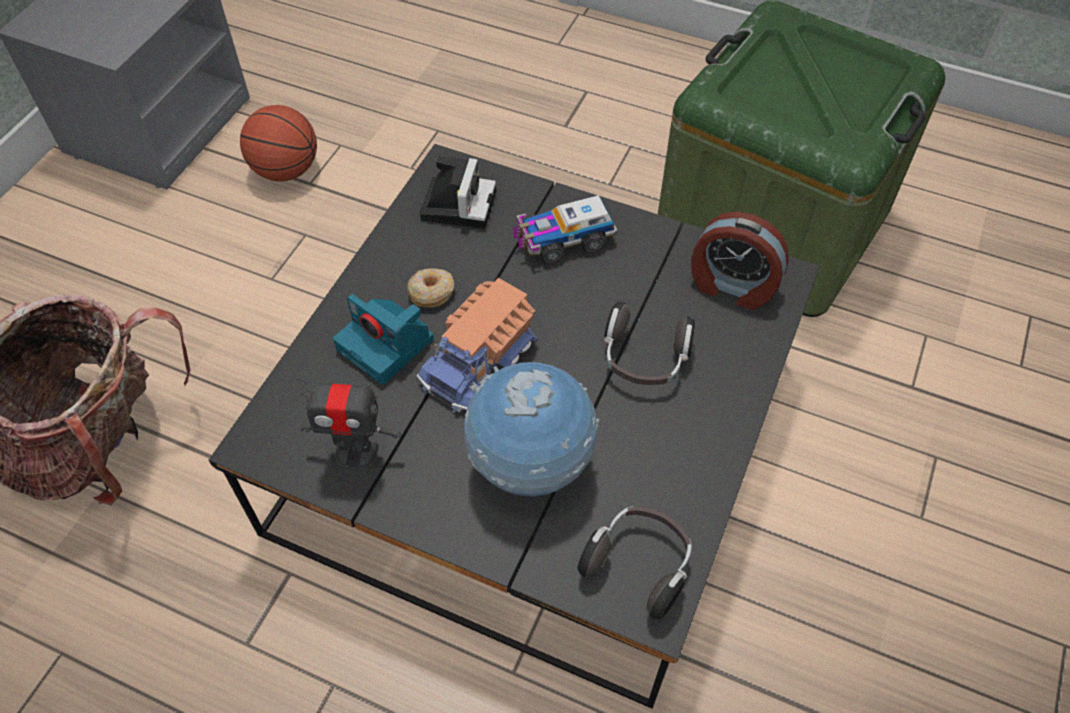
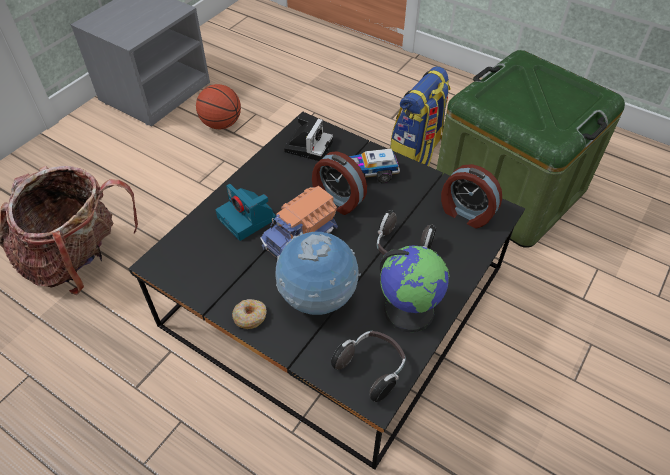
camera: 10 degrees right, 5 degrees down
(356, 452) = (215, 276): toy robot -> none
(431, 292) = (281, 193): donut -> donut (250, 316)
(525, 292) = (337, 200): none -> alarm clock
(617, 181) = (417, 153): none -> backpack
(676, 459) = (409, 309): none -> globe

